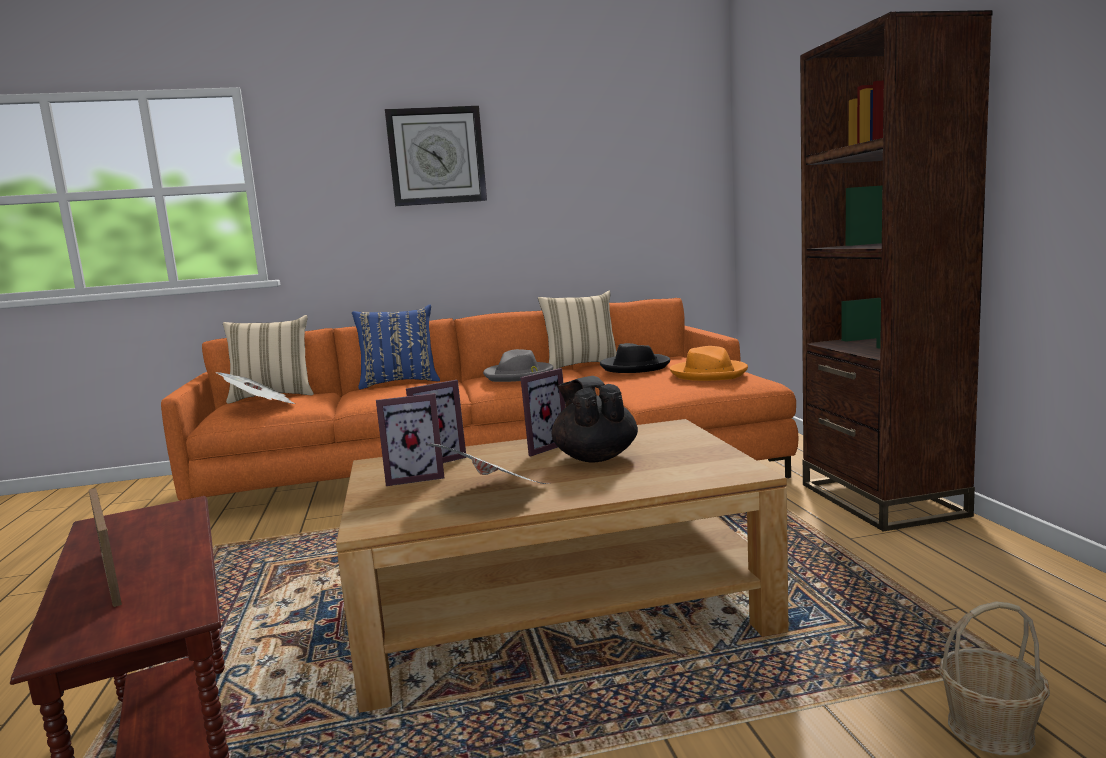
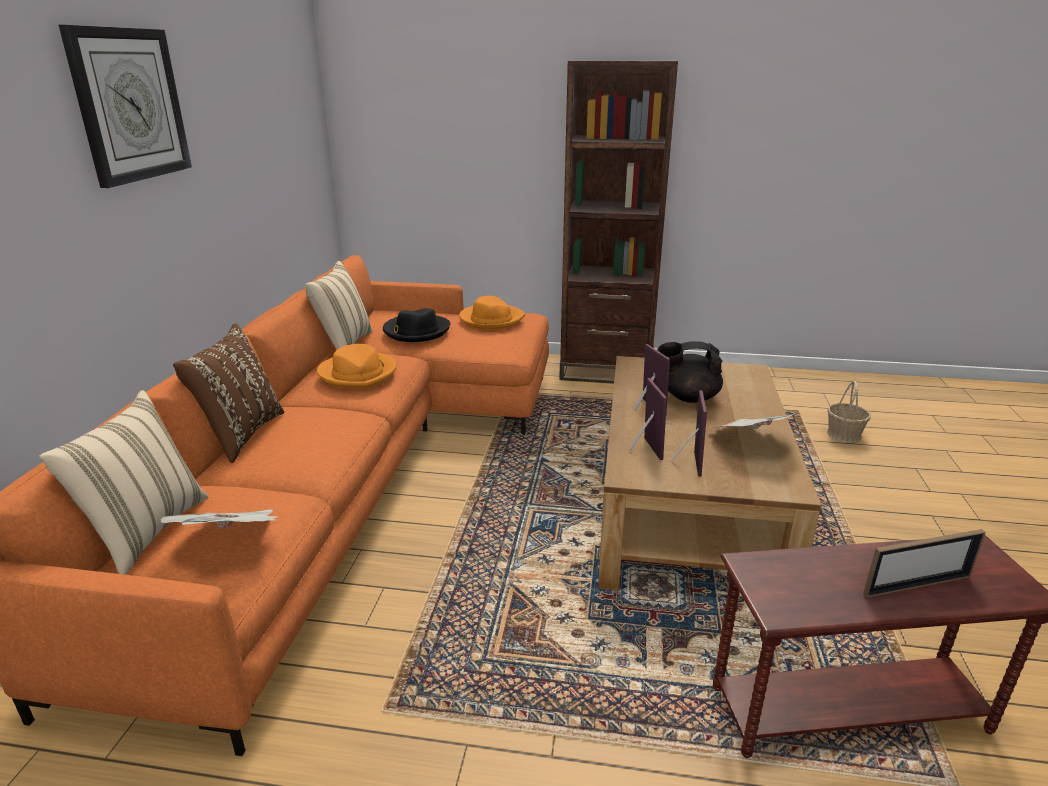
camera: 70 degrees left, 15 degrees up
(399, 382) = (240, 435): blue pillow -> brown pillow
(518, 375) = (358, 373): grey hat -> orange hat

